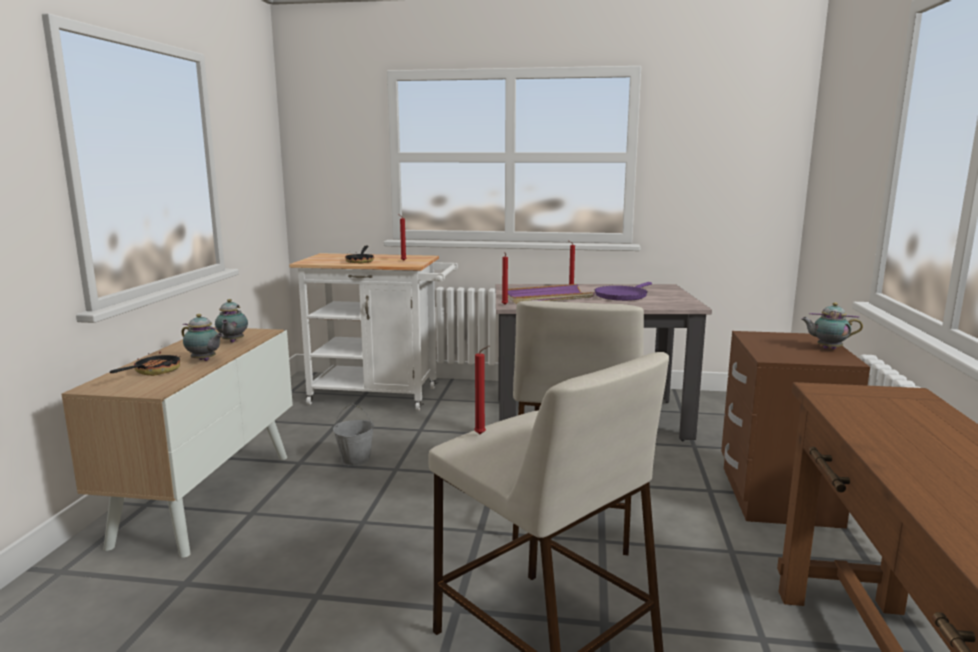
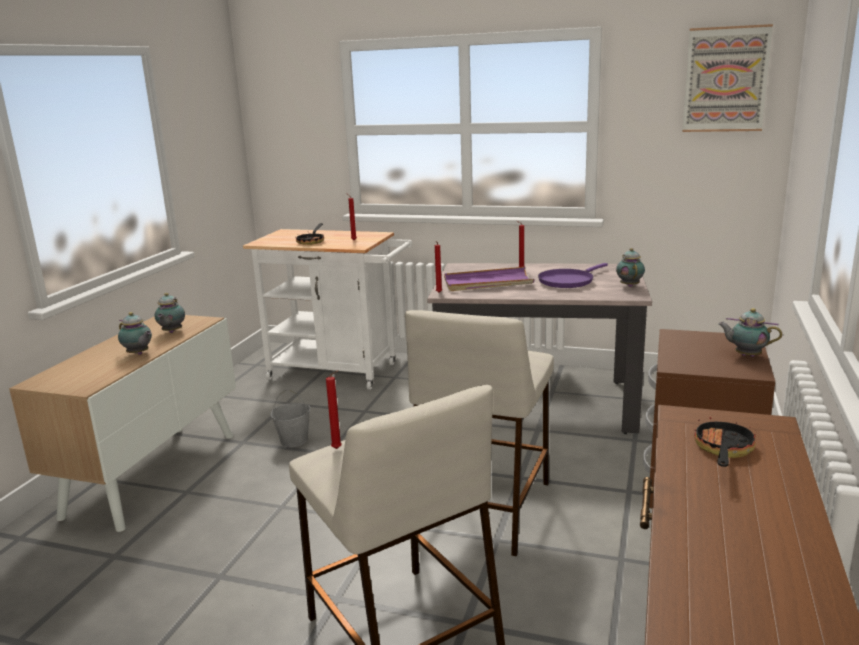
camera: 10 degrees right, 5 degrees up
(153, 372) = (90, 367): frying pan -> frying pan (722, 450)
(682, 298) = (629, 285): none -> teapot
(751, 117) = (725, 79): none -> picture

